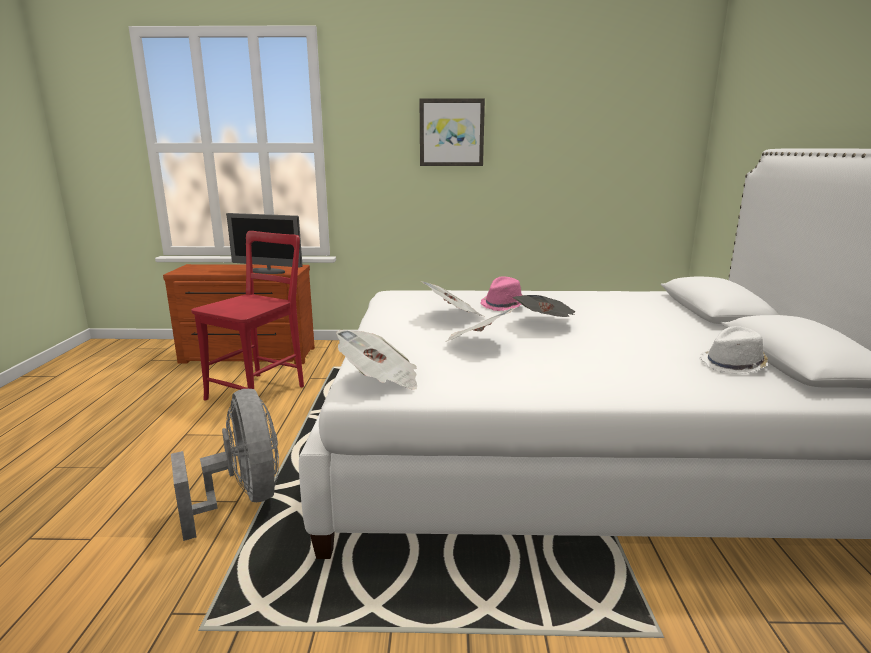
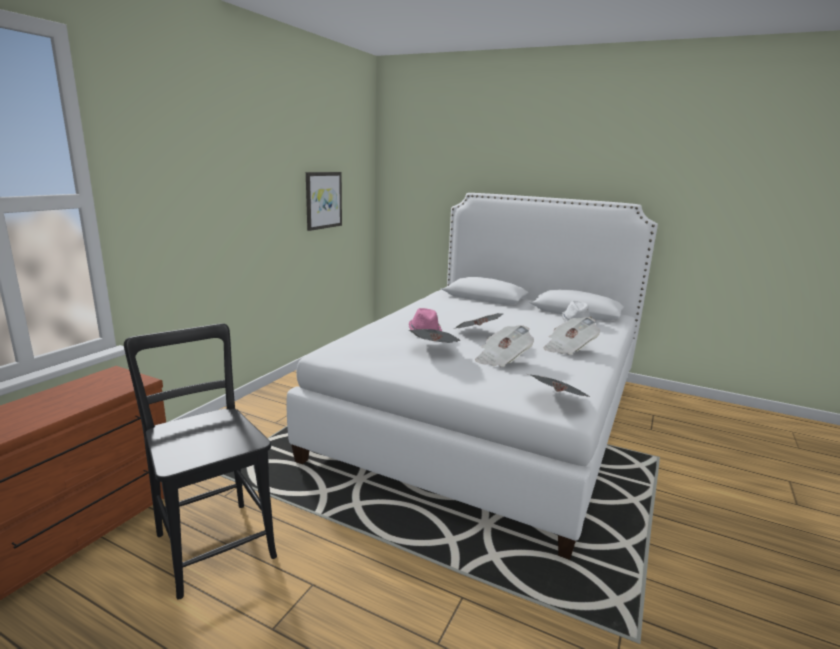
camera: 65 degrees left, 0 degrees up
(243, 499) = (460, 592): grey fan -> none
(260, 391) = (213, 541): red chair -> black chair
(267, 271) = (104, 392): monitor -> none
(451, 132) = (230, 176): picture -> picture (323, 200)
(583, 370) = (568, 349): none -> newspaper

